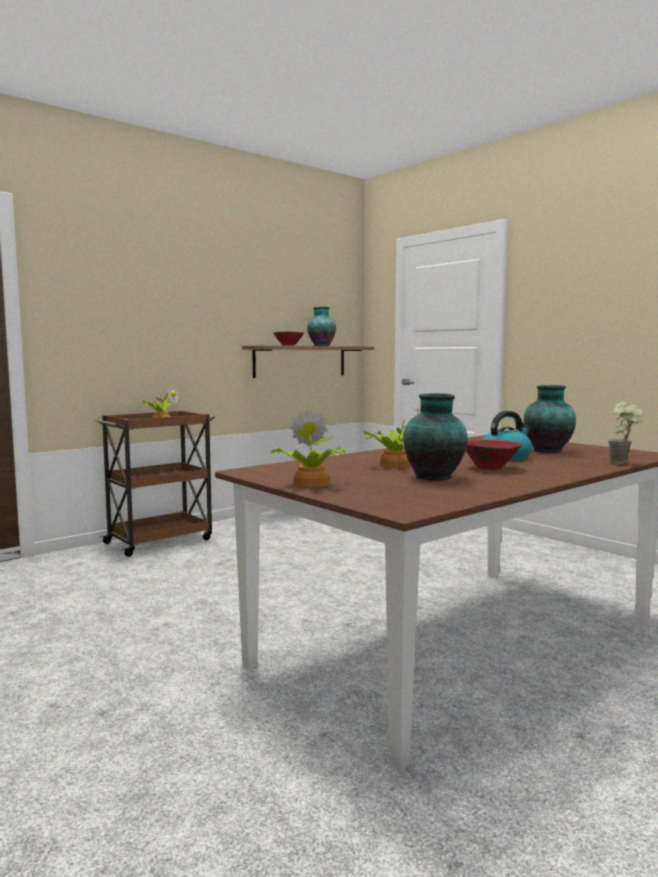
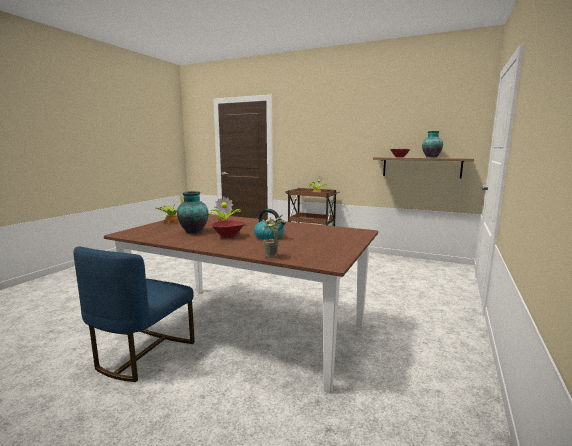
camera: 65 degrees right, 5 degrees up
(517, 753) = (142, 354): none -> blue chair
(548, 451) = (307, 242): vase -> none

